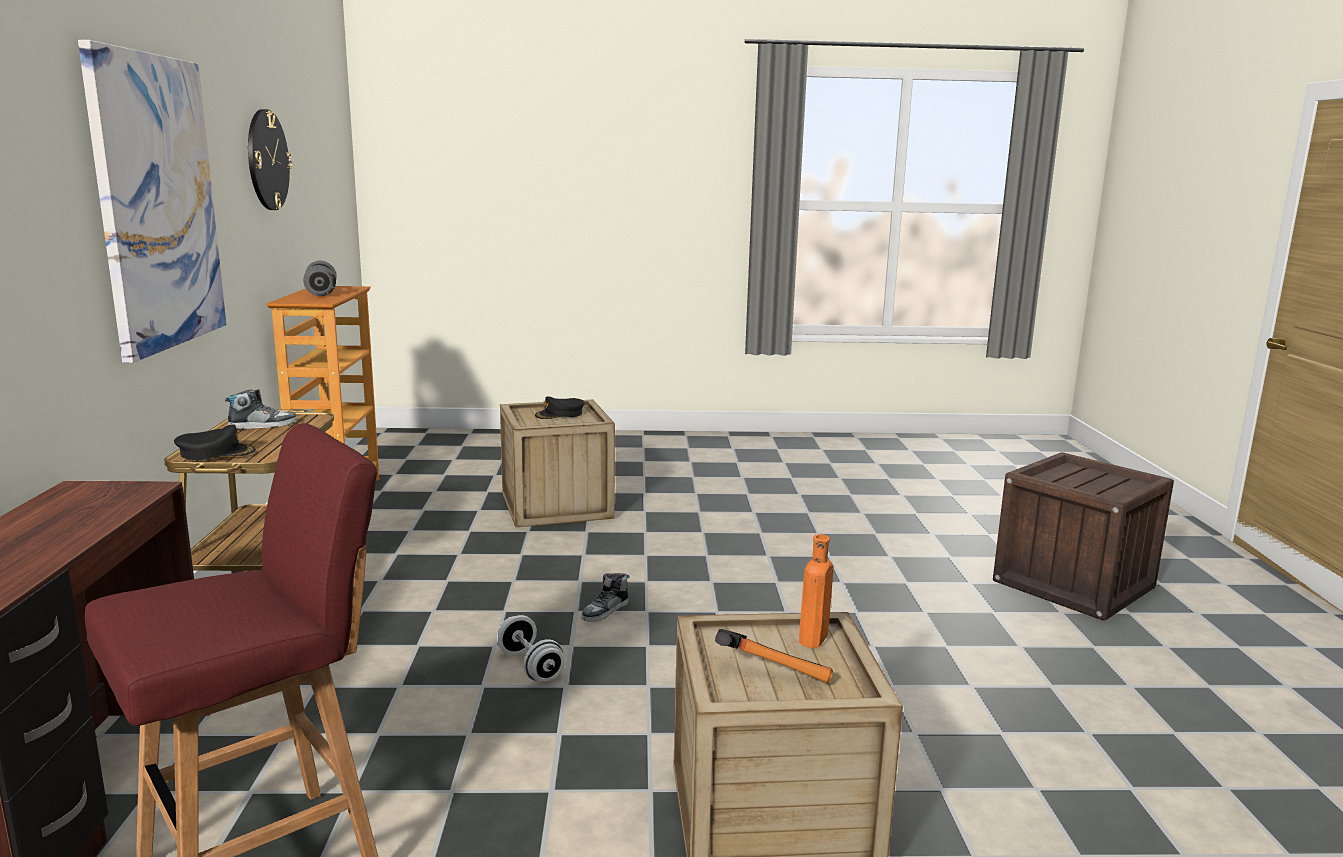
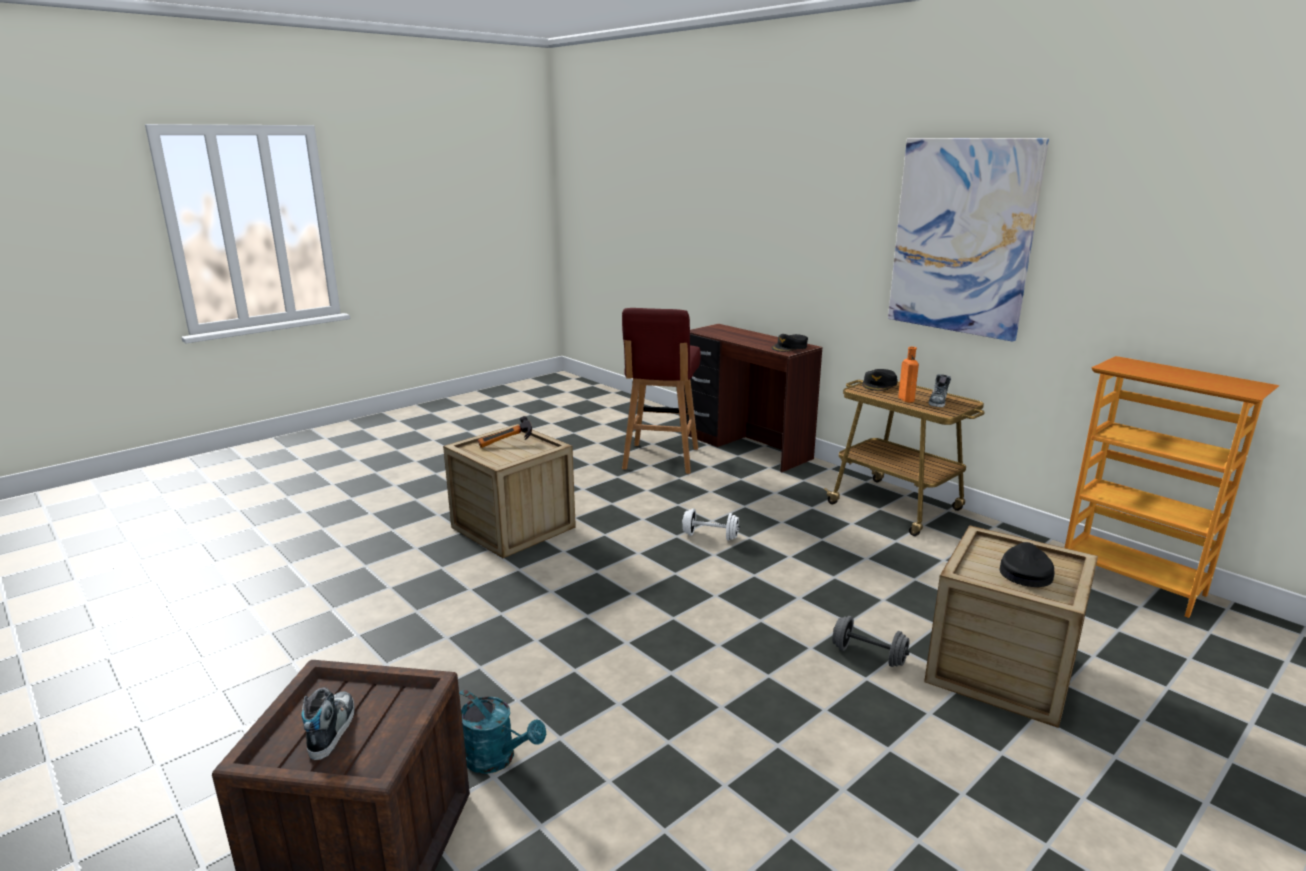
camera: 140 degrees right, 5 degrees up
(103, 494) = (790, 347): none -> black cap
(267, 160) = (1199, 225): wall clock -> none
(321, 293) = (1191, 376): grey dumbbell -> grey dumbbell (868, 655)
(605, 611) = (738, 583): shoe -> shoe (331, 729)
(812, 640) = (502, 459): orange bottle -> orange bottle (905, 399)
(962, 588) = (497, 759): none -> turquoise watering can

